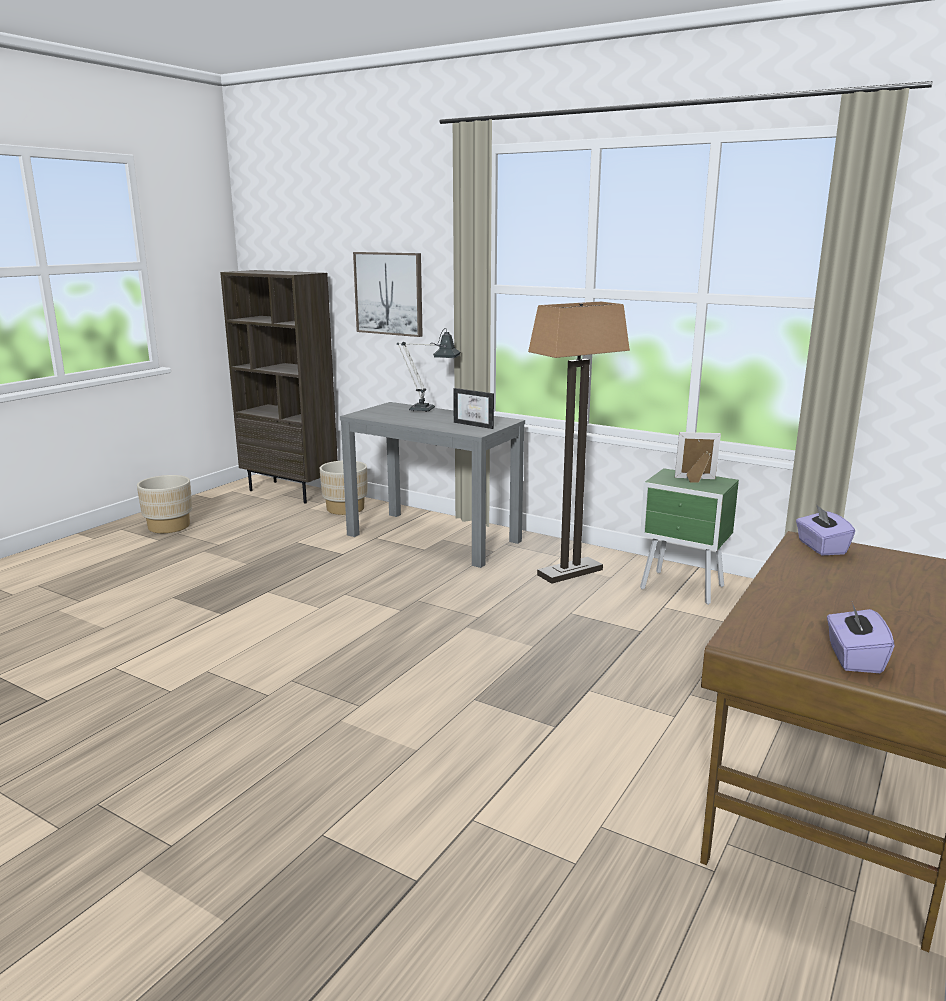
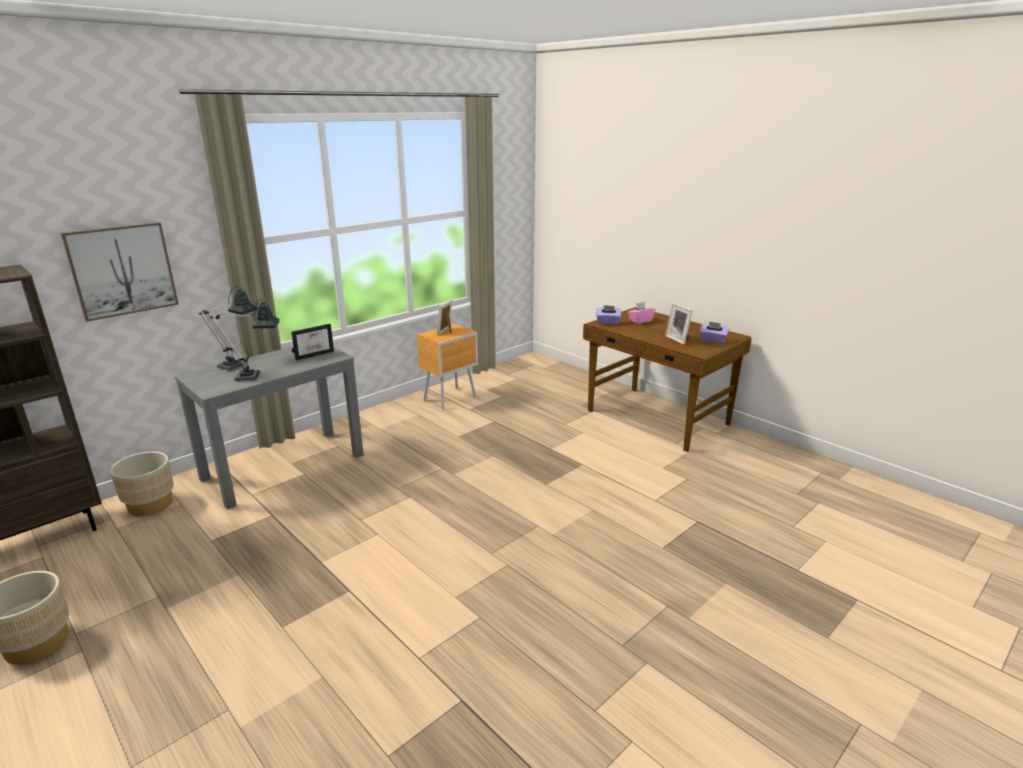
camera: 75 degrees left, 5 degrees up
(400, 419) = (254, 377): none -> table lamp
(570, 572) = (400, 426): floor lamp -> none
(683, 589) = (451, 398): green nightstand -> brown nightstand
(810, 617) = (679, 339): none -> picture frame
(885, 575) = (640, 321): none -> pink tissue box

